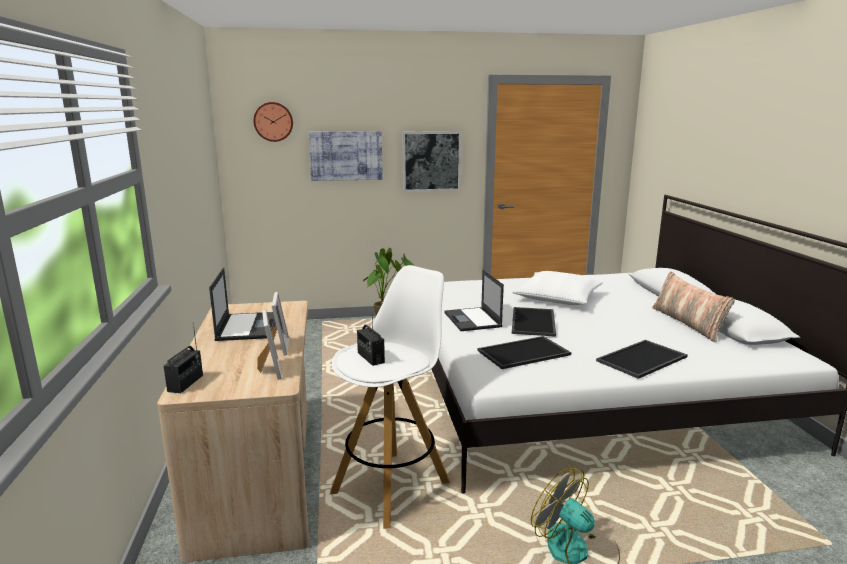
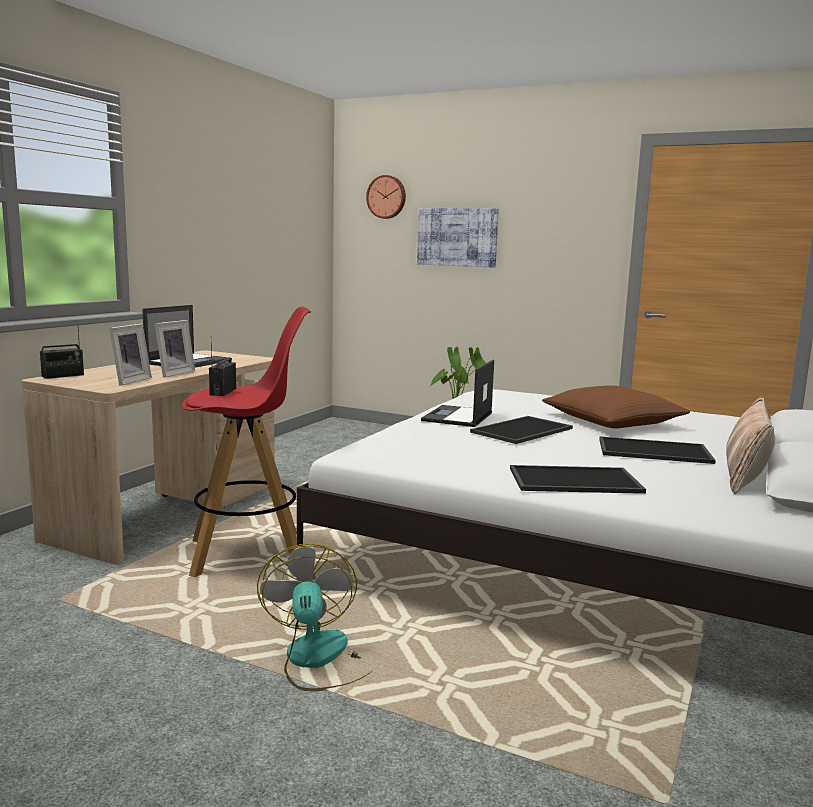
camera: 35 degrees right, 5 degrees down
(392, 486) = (249, 554): white stool -> red stool
(431, 161) = (557, 248): picture -> none
(523, 353) = (441, 446): tray -> tray (653, 451)
(557, 298) = (612, 421): white pillow -> brown pillow

